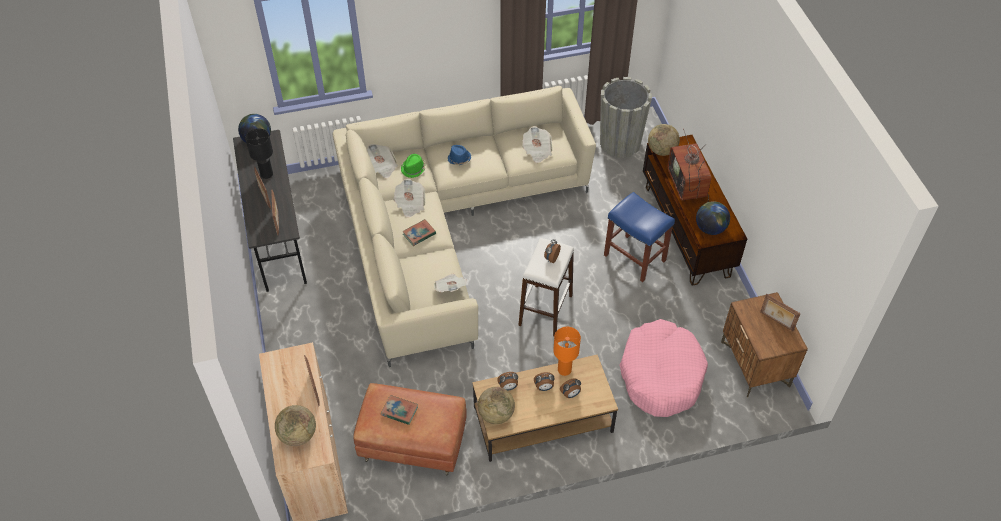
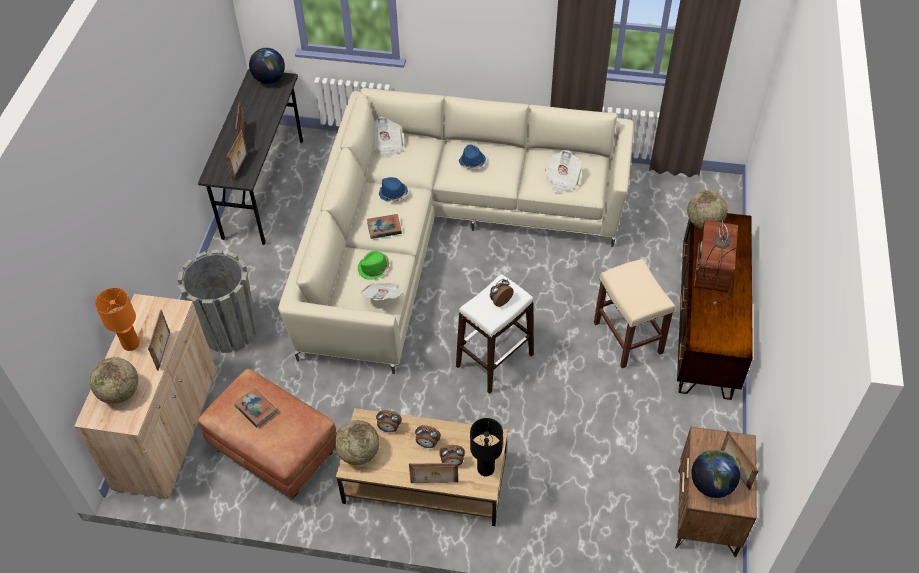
camera: 25 degrees right, 0 degrees up
(266, 174) = (258, 115): black table lamp -> black table lamp (485, 469)
(410, 204) = (393, 194): newspaper -> blue hat
(413, 169) = (418, 158): green hat -> green hat (374, 268)
(564, 370) = (460, 433): orange table lamp -> orange table lamp (130, 344)
(565, 414) = (434, 483): none -> picture frame
(620, 143) = (681, 204): grey planter -> grey planter (229, 330)
(633, 257) = (627, 337): blue stool -> beige stool
(661, 375) = (586, 482): pink dog bed -> none
(710, 228) = (712, 331): globe -> globe (711, 484)

